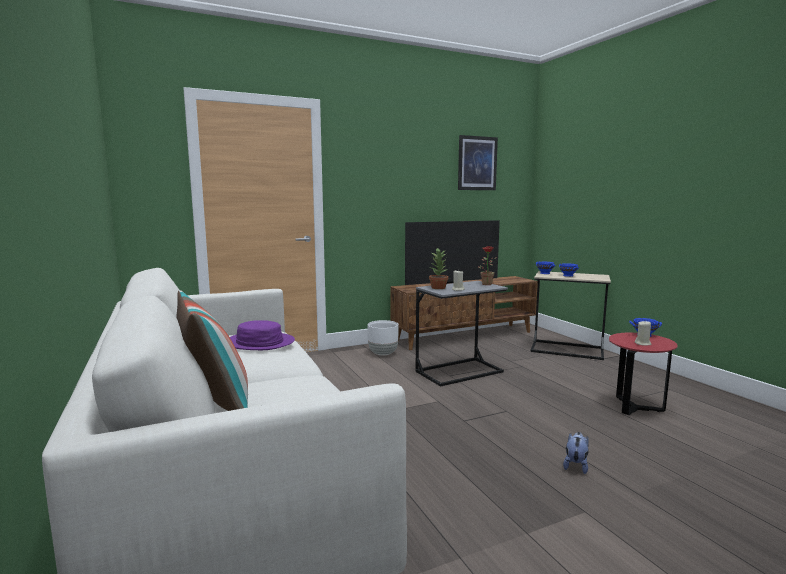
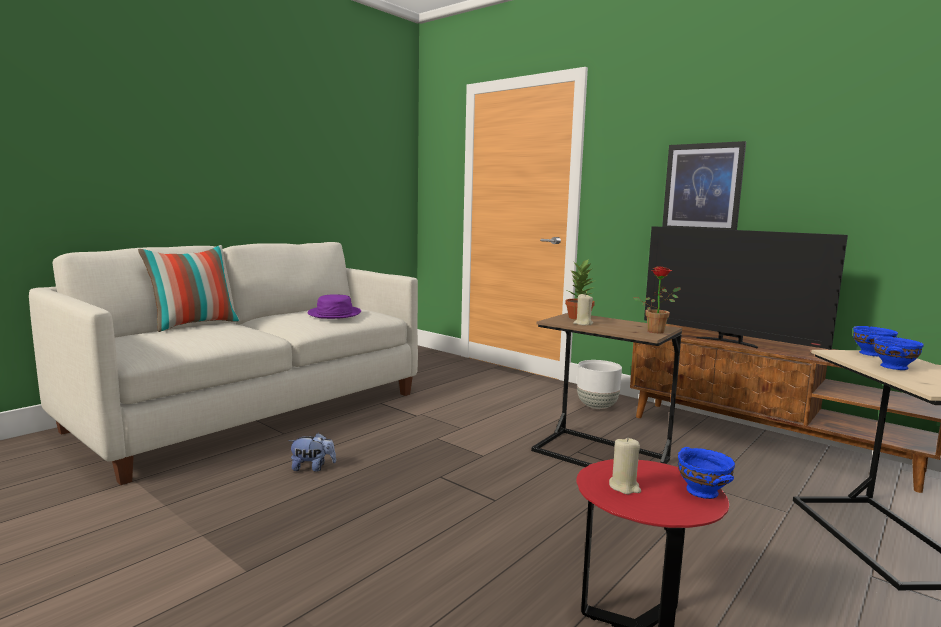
camera: 65 degrees right, 0 degrees up
(459, 371) = (600, 455): grey side table -> brown side table
(477, 163) = (861, 123): picture -> picture (702, 188)
(575, 465) = (360, 561): plush toy -> plush toy (312, 468)

